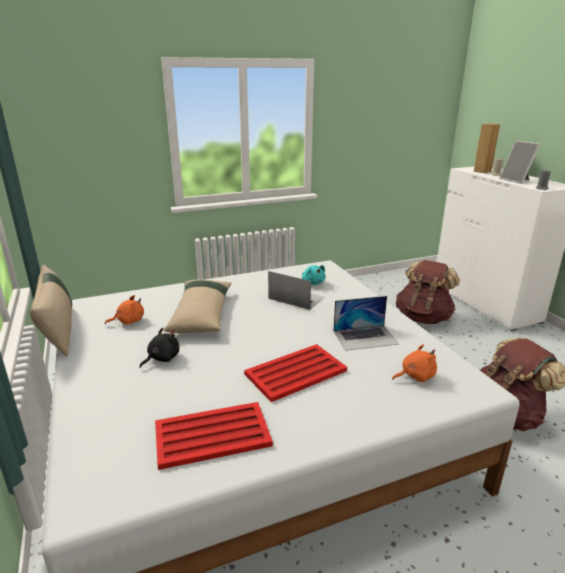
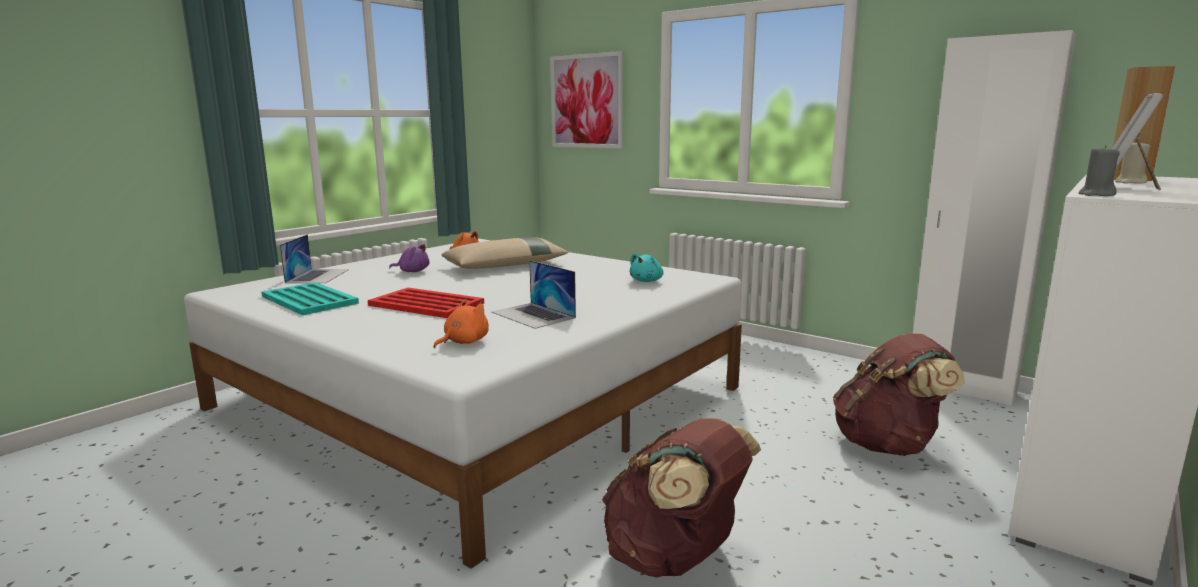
camera: 60 degrees right, 10 degrees down
(59, 330) = (429, 247): beige pillow -> none
(82, 138) = (586, 101): none -> picture
(162, 358) = (412, 271): black plush toy -> purple plush toy
(213, 435) = (309, 300): red tray -> turquoise tray
(296, 298) = (593, 282): laptop -> laptop (318, 276)
(379, 277) = (960, 388): none -> white wardrobe
(415, 376) = (464, 342): orange plush toy -> orange plush toy turned 90 degrees counterclockwise

